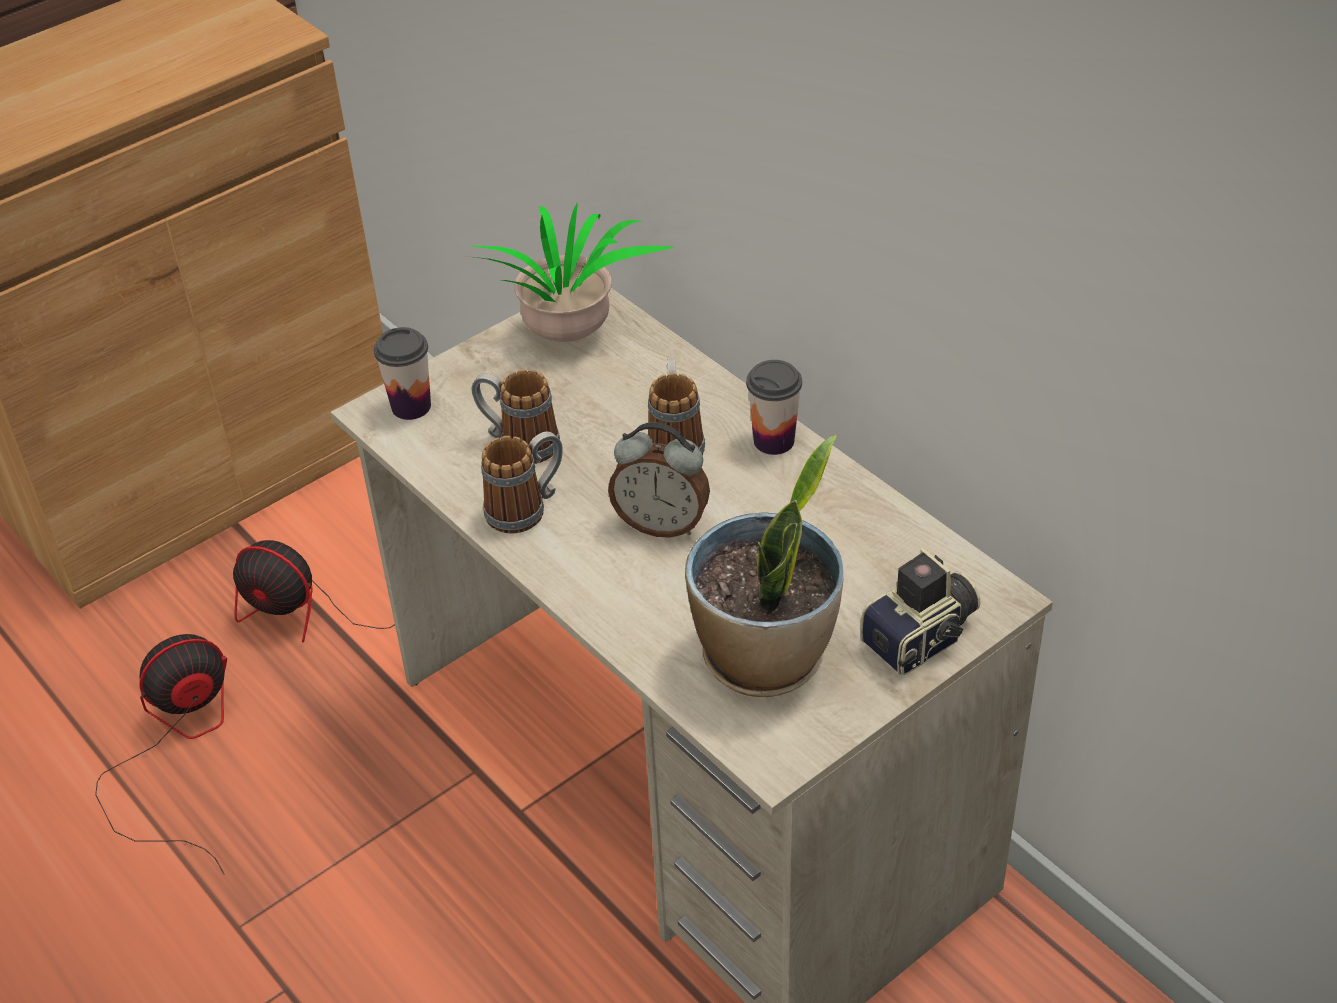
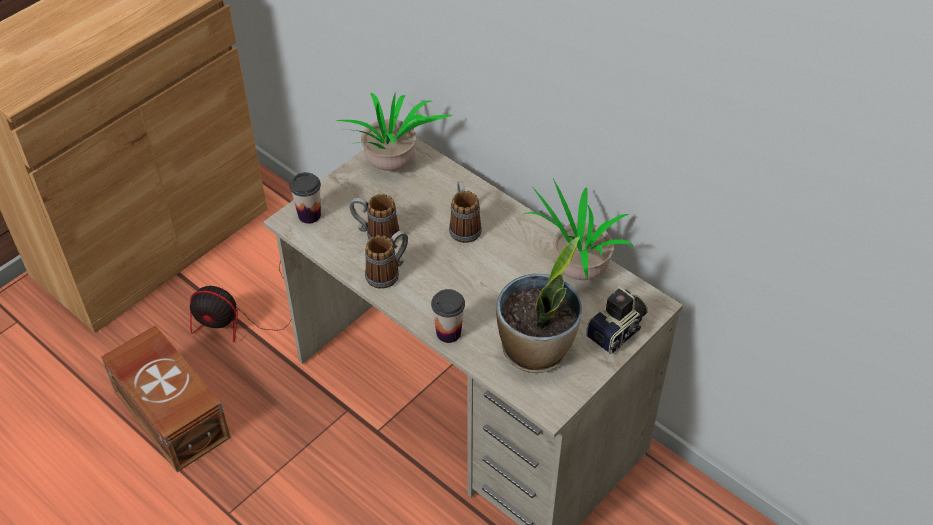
camera: 10 degrees left, 5 degrees up
(179, 748) = (172, 412): fan -> brown storage box
(662, 524) = (465, 276): alarm clock -> none
(774, 441) = (518, 222): cup -> cup (448, 333)
(863, 530) = (576, 271): none -> potted plant

